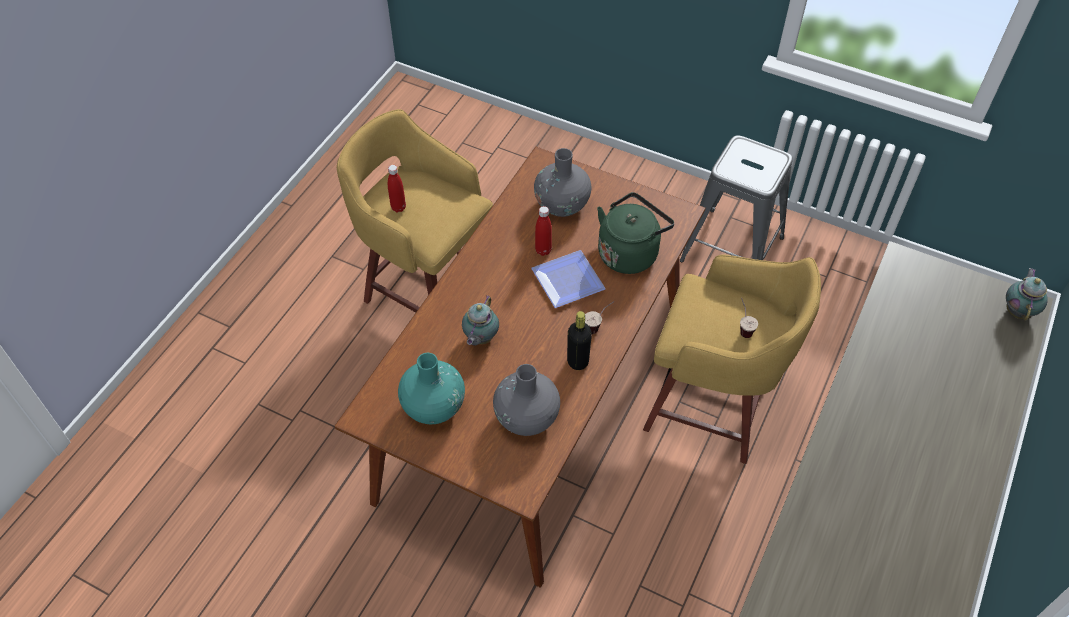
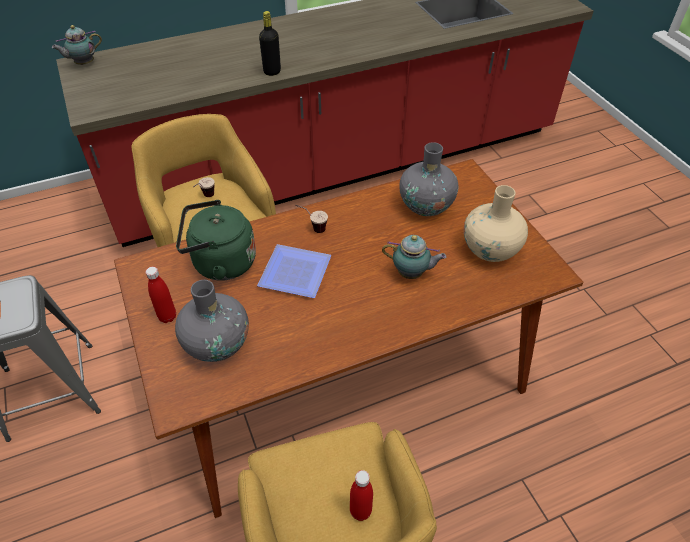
camera: 140 degrees left, 5 degrees down
(433, 406) = (490, 249): turquoise vase -> beige vase
(480, 338) = (412, 274): teapot -> teapot turned 45 degrees clockwise
(543, 250) = (285, 311): red bottle -> red bottle (167, 317)
(578, 361) = (353, 216): black bottle -> black bottle (272, 71)

